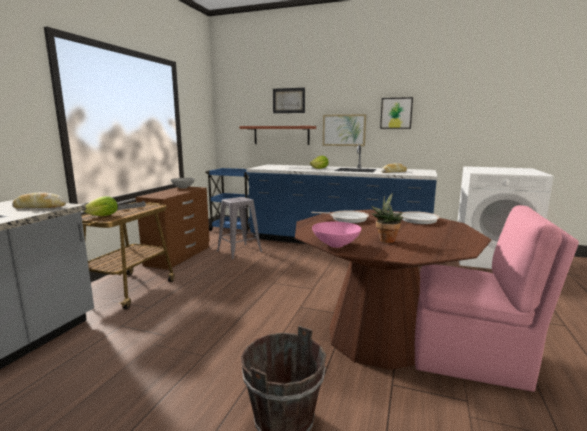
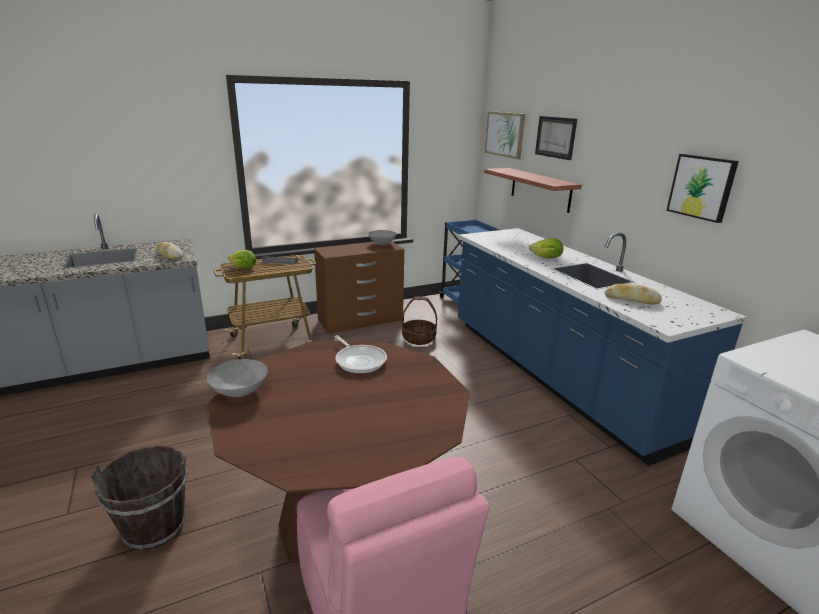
camera: 45 degrees right, 10 degrees up
(239, 251) = (419, 338): grey stool -> basket
(335, 245) = (240, 391): pink bowl -> grey bowl
(344, 130) = (616, 200): picture -> picture (505, 134)
(386, 240) = (293, 411): potted plant -> none
(415, 220) = (421, 401): frying pan -> none

